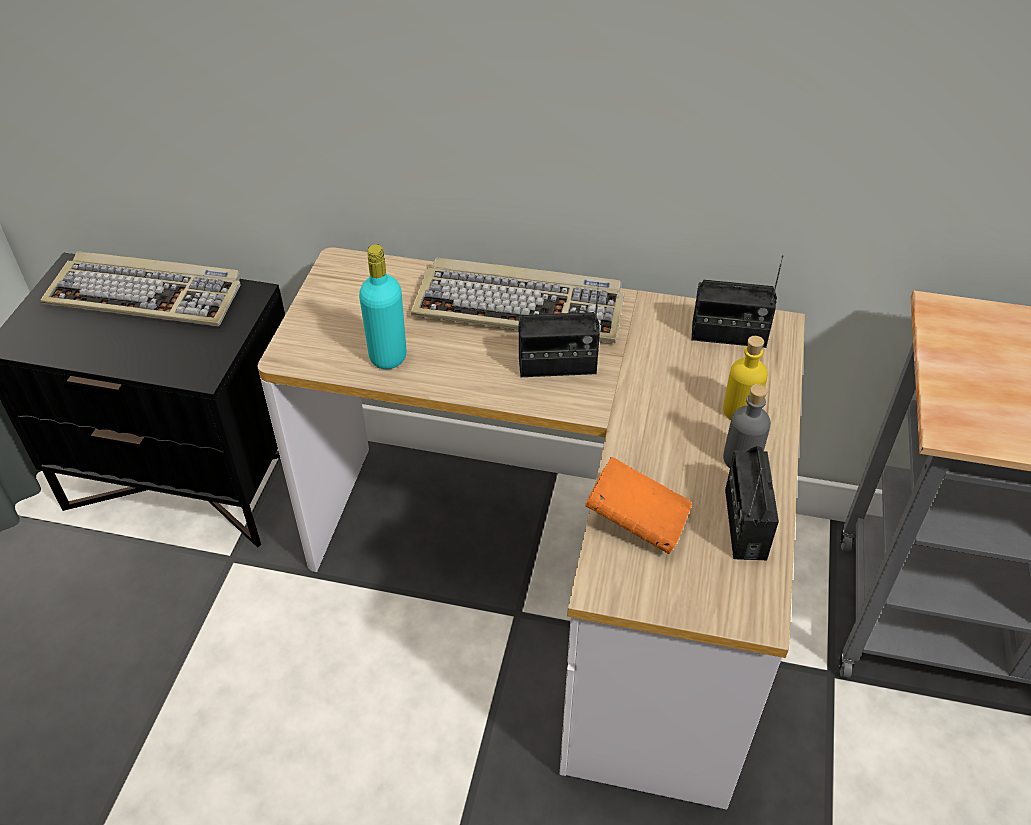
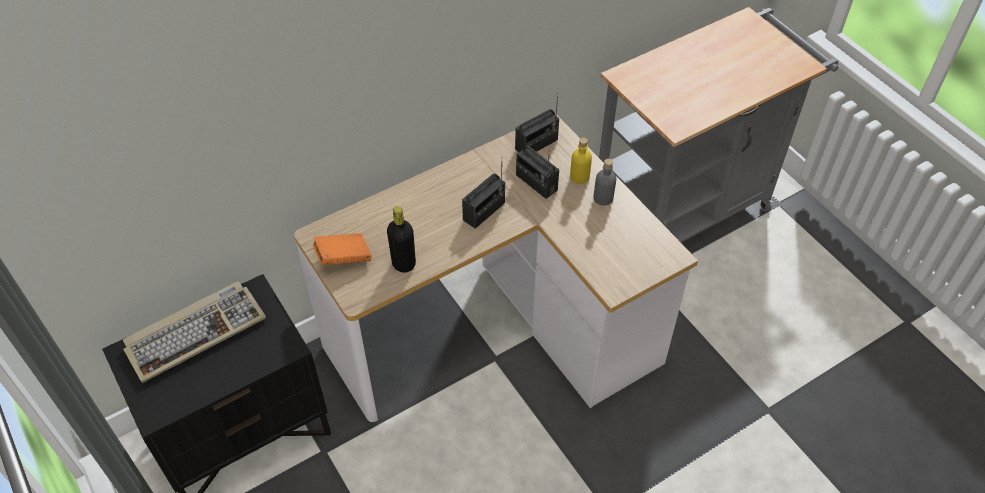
camera: 45 degrees left, 5 degrees up
(388, 357) = (404, 264): turquoise bottle -> black bottle
(521, 306) = (432, 194): keyboard -> none
(636, 521) = (595, 254): orange book -> orange book (343, 258)
(744, 524) = (633, 224): radio -> radio (536, 183)

